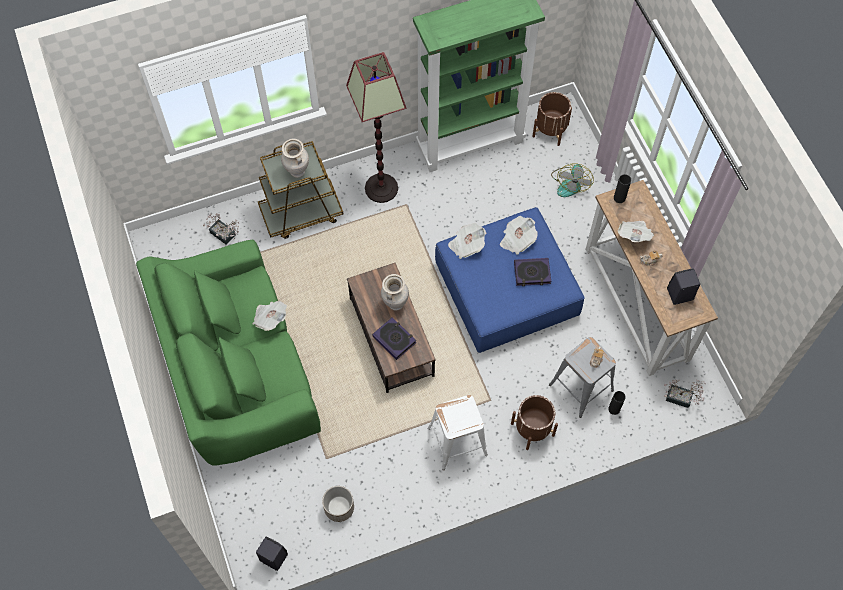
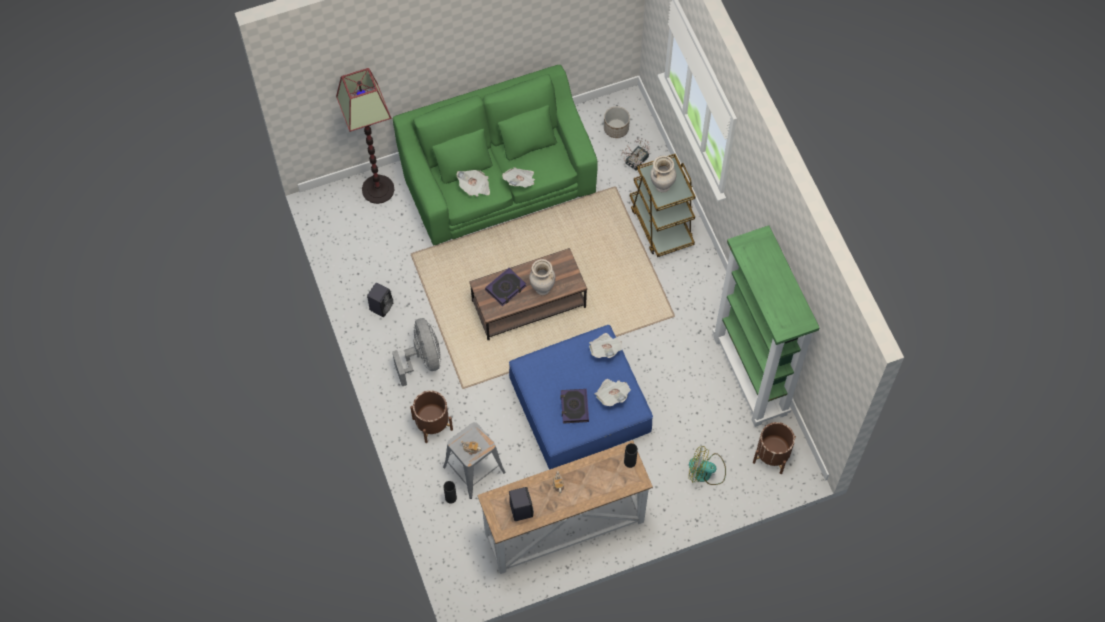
camera: 90 degrees right, 0 degrees up
(272, 557) = (325, 216): black speaker -> black speaker (381, 306)
(339, 507) = (366, 265): planter -> planter (616, 128)
(381, 188) = (692, 293): floor lamp -> floor lamp (378, 189)
(457, 442) = (422, 359): white stool -> grey fan
(634, 235) = (586, 473): newspaper -> newspaper (474, 186)
(681, 399) = (460, 562): potted plant -> none

